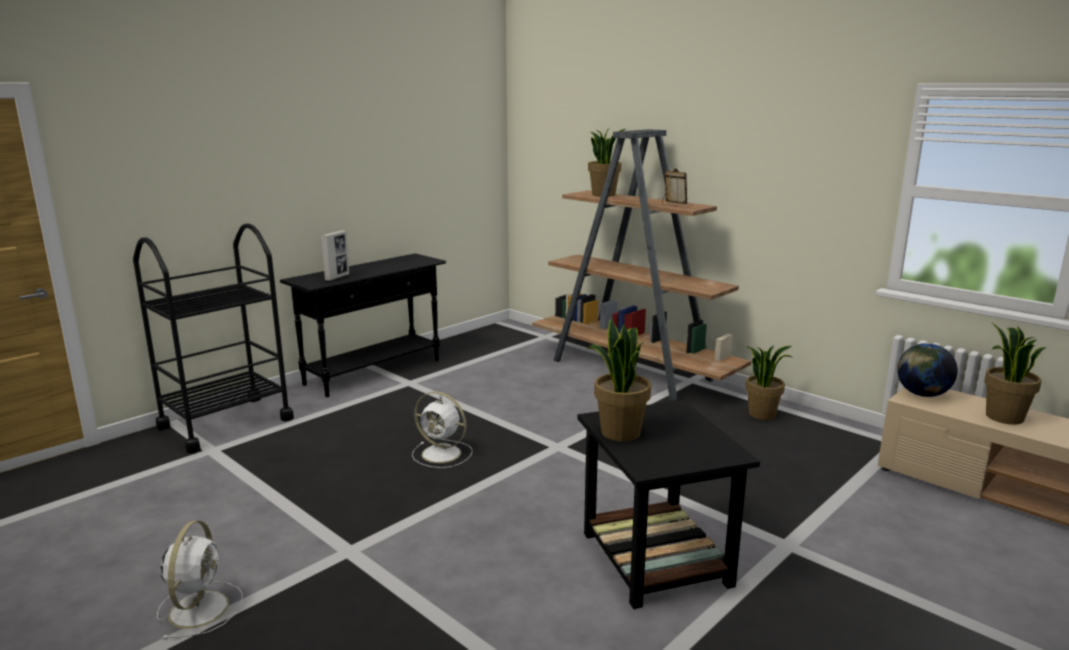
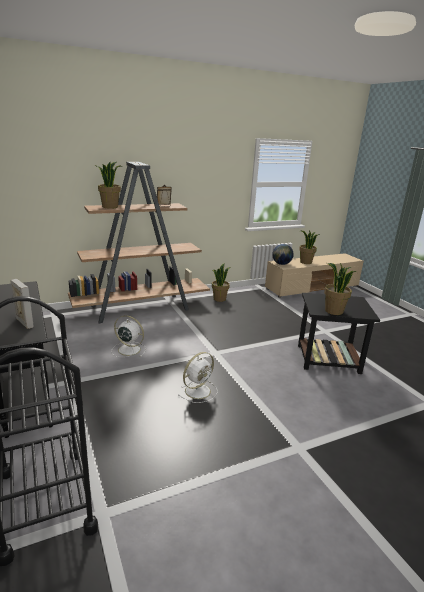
camera: 70 degrees left, 5 degrees up
(200, 607) = (349, 526): white fan -> white fan (128, 349)

